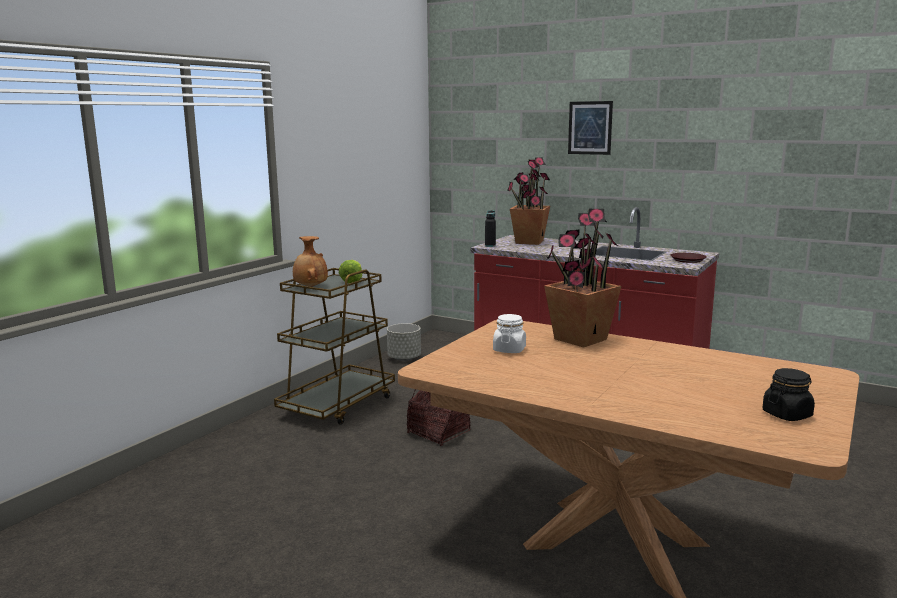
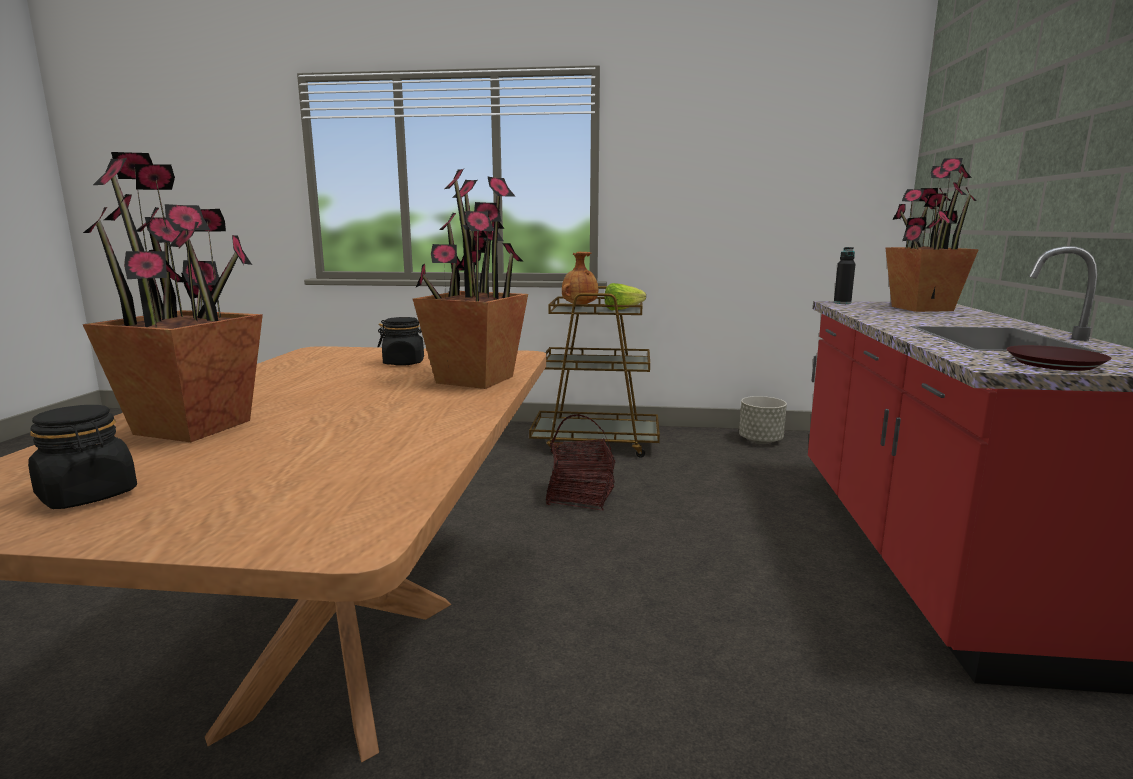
camera: 65 degrees right, 0 degrees up
(509, 350) = (404, 363): white jar -> black jar
(590, 128) = (1080, 89): picture -> none
(667, 400) = (195, 427): none -> potted plant

